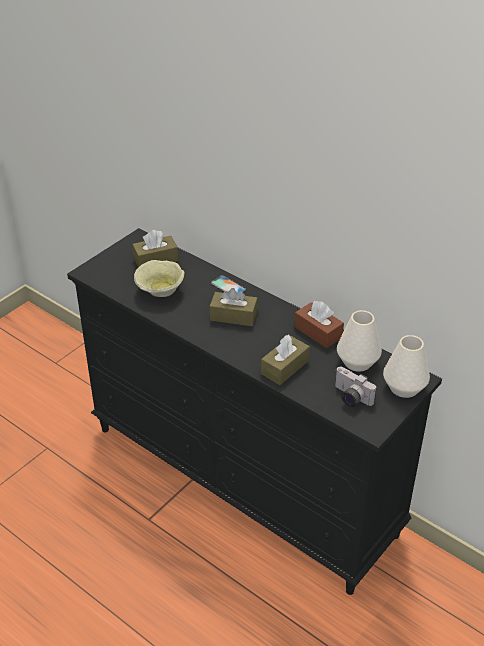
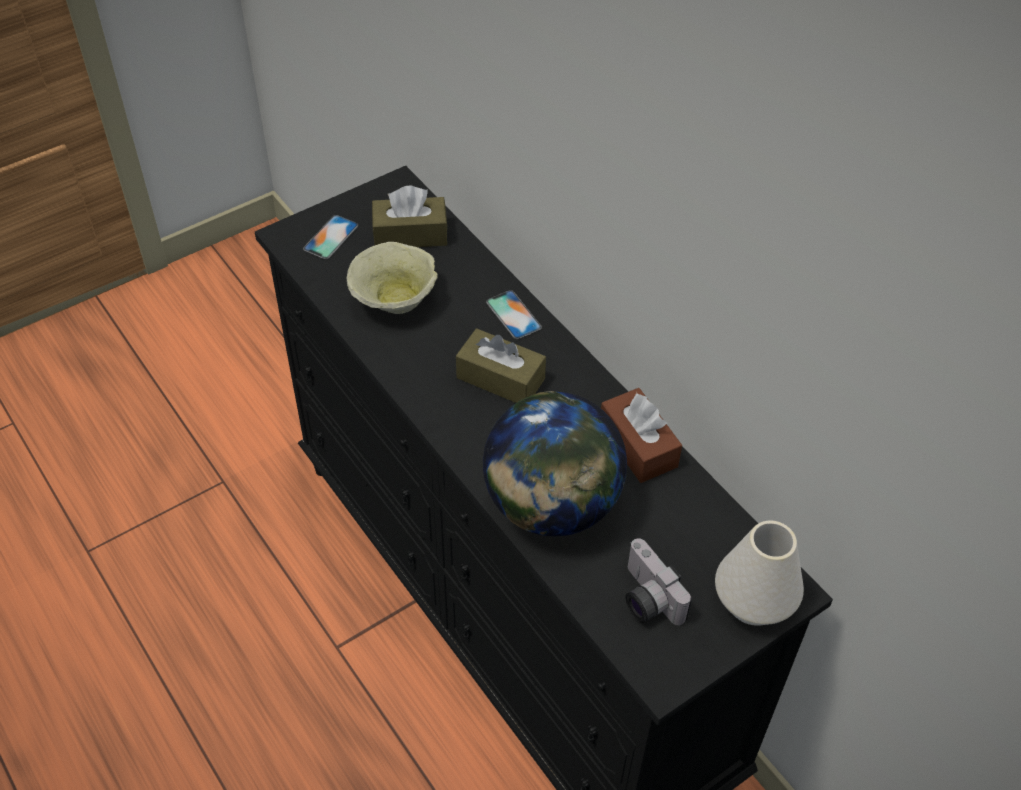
camera: 15 degrees right, 10 degrees up
(112, 268) = (331, 237): none -> phone
(285, 367) = (551, 505): brown tissue box -> globe
(357, 362) = (686, 525): white vase -> none

